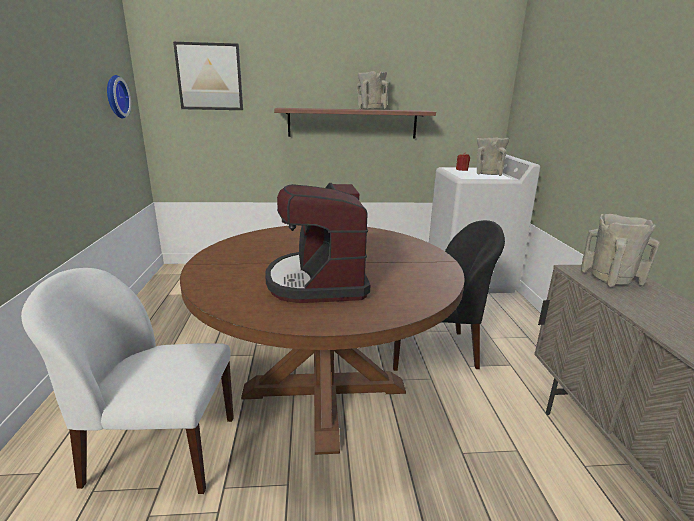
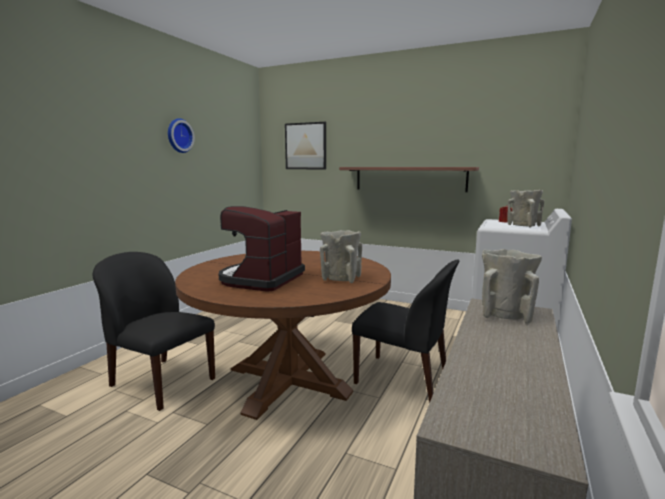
camera: 30 degrees right, 10 degrees down
(115, 97) = (239, 160): wall clock -> wall clock (178, 135)
(159, 450) = (161, 382): white chair -> black chair
(371, 109) = (421, 166): beige vase -> beige vase (341, 279)

